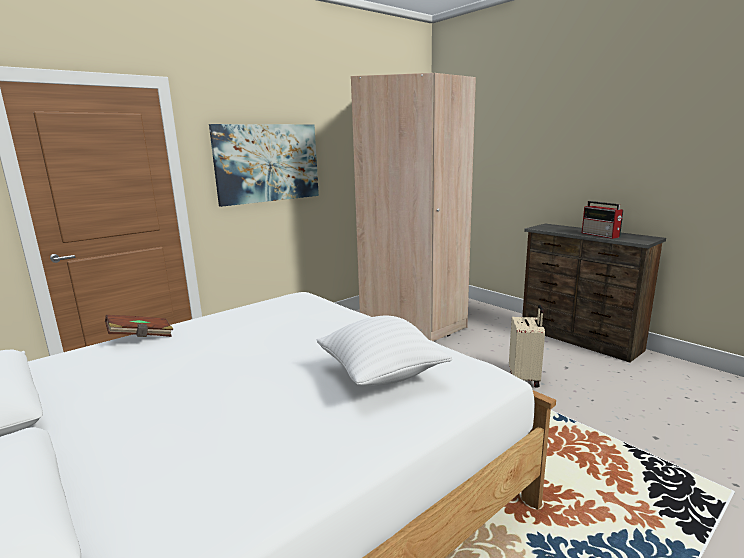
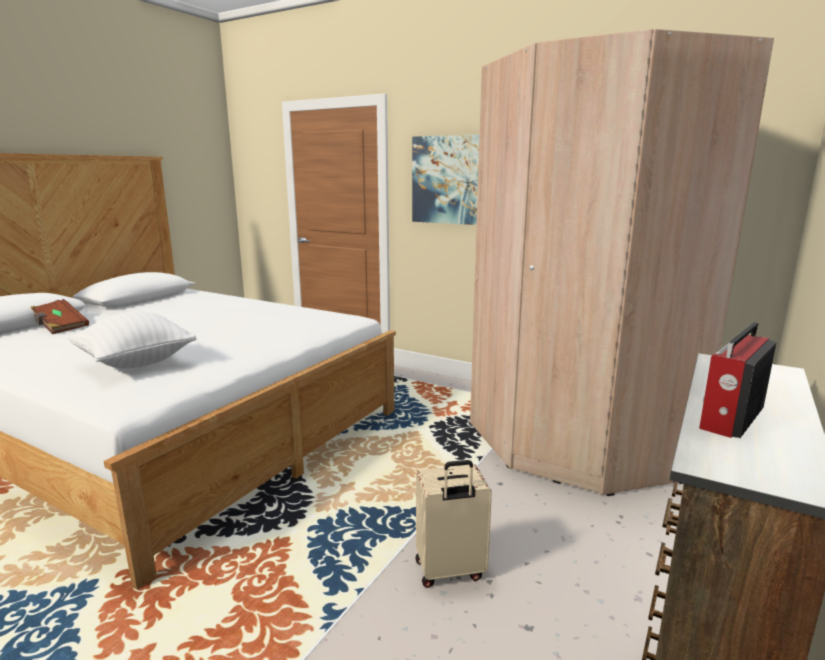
camera: 70 degrees right, 0 degrees up
(141, 337) = (239, 300): brown book -> brown book (59, 326)

